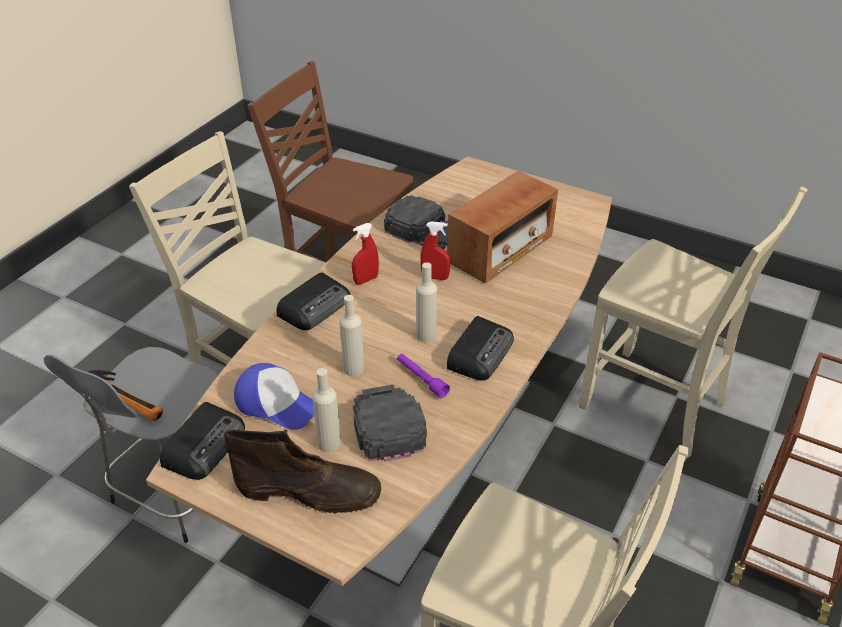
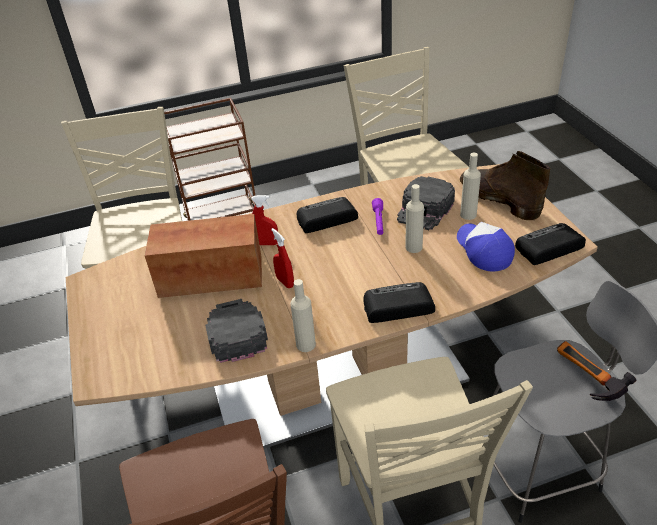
camera: 135 degrees left, 0 degrees up
(366, 280) = (336, 308): red spray bottle -> red spray bottle (266, 243)
(426, 335) = (344, 244): beige bottle -> beige bottle (306, 344)

